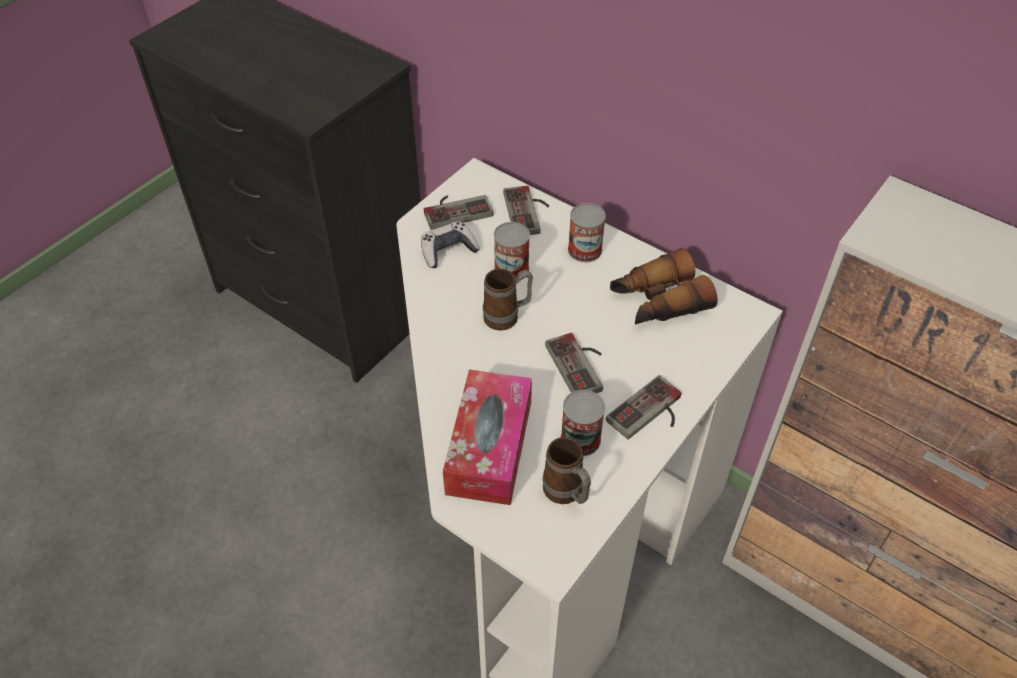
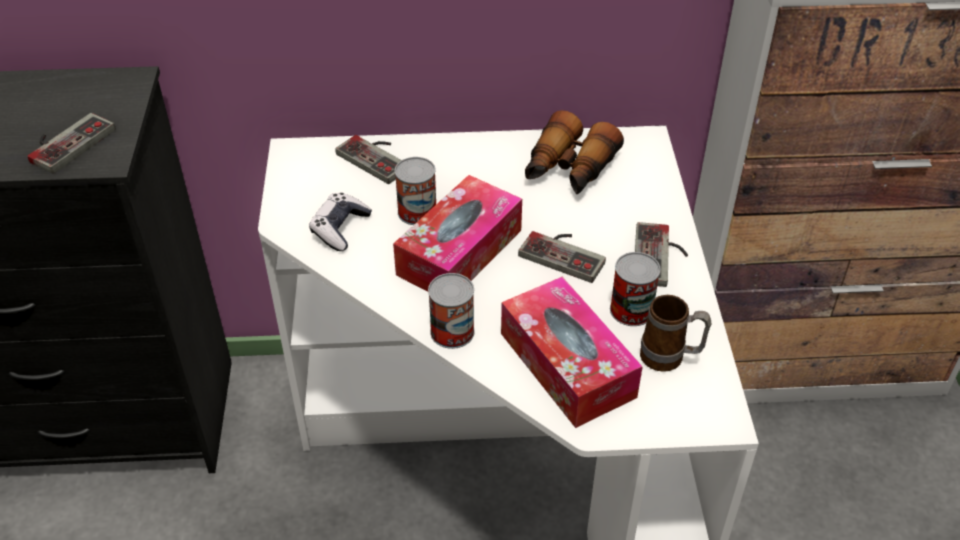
camera: 40 degrees left, 5 degrees down
(456, 209) = (306, 190): game controller -> game controller (66, 142)
(508, 317) = (459, 252): mug -> tissue box
(584, 250) = (463, 162): can -> can (452, 332)

